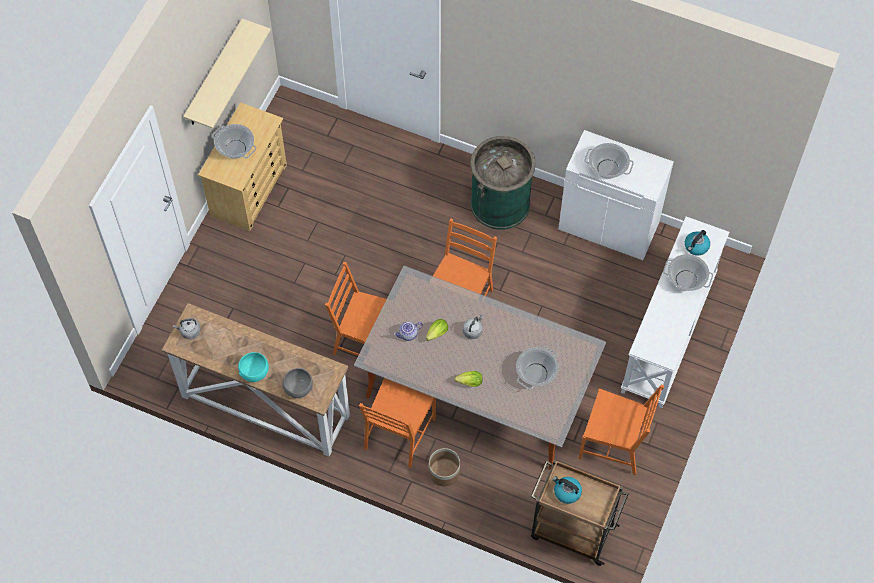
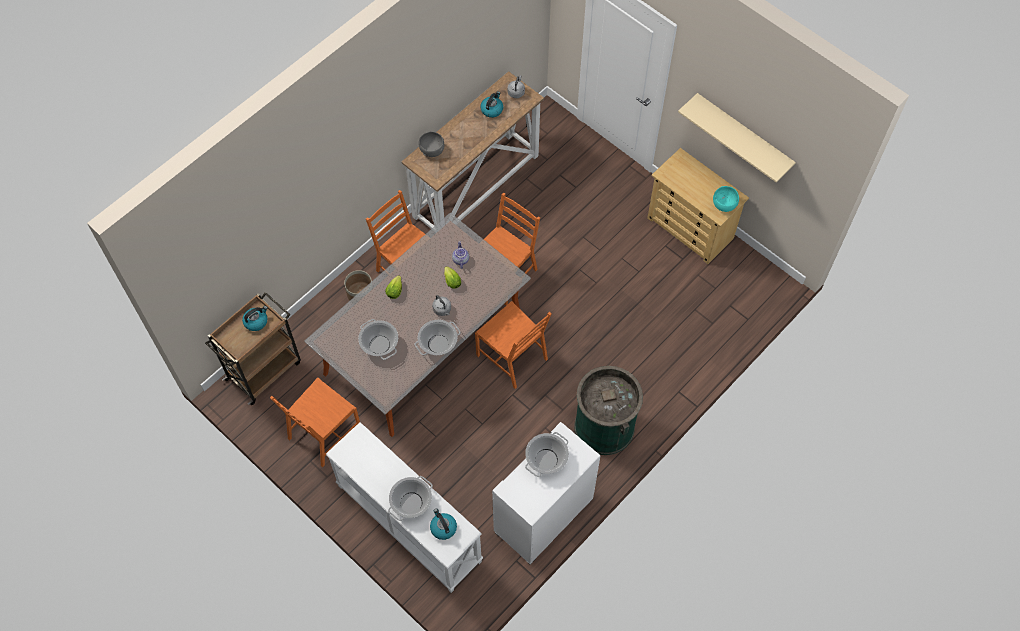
camera: 110 degrees right, 0 degrees up
(222, 348) = (492, 109): none -> kettle
(236, 149) = (697, 181): cooking pot -> cooking pot (438, 344)
(255, 372) = (459, 125): turquoise bowl -> turquoise bowl (724, 205)

